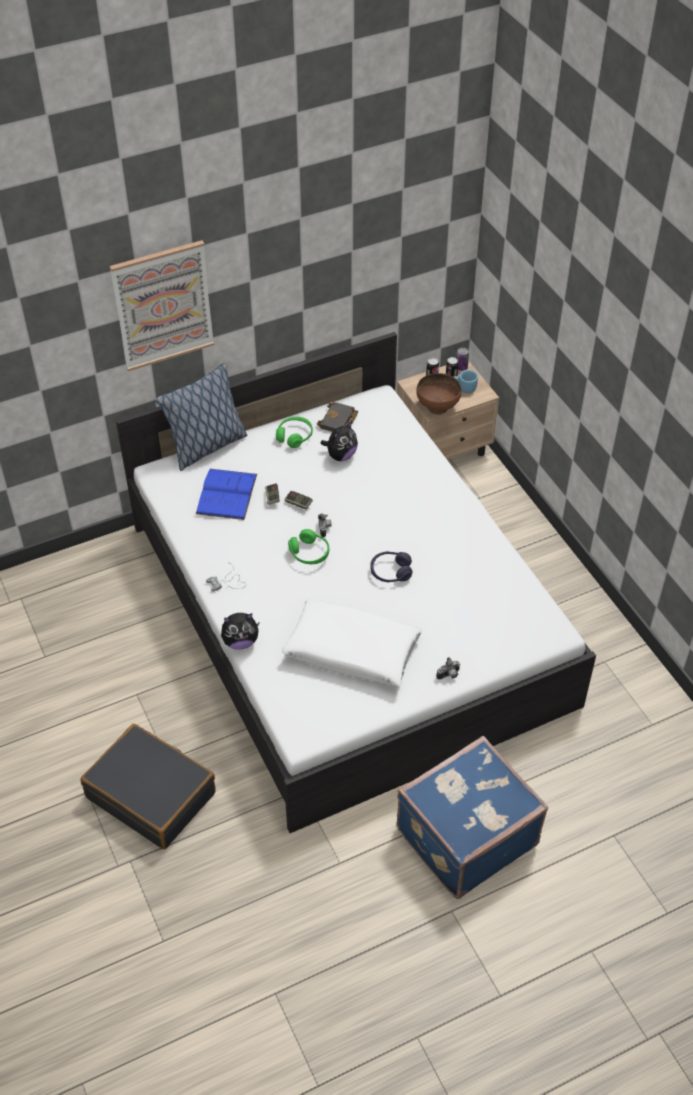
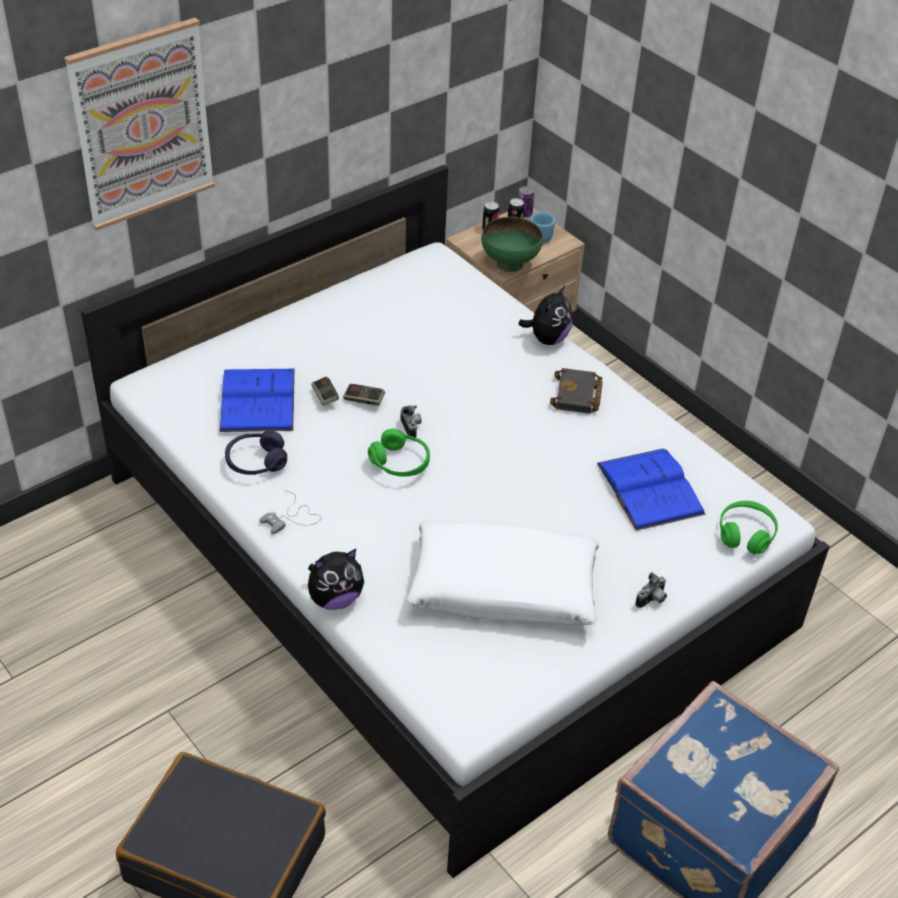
camera: 15 degrees left, 5 degrees down
(206, 447) = (210, 344): pillow -> none
(294, 436) = (332, 316): green headphones -> green headphones (745, 534)
(338, 422) = (387, 292): black book -> black book (578, 396)
(341, 455) = (403, 333): plush toy -> plush toy (547, 339)
(391, 572) = (522, 472): purple headphones -> purple headphones (256, 462)
(438, 407) = (510, 263): brown bowl -> green bowl
(475, 596) = (650, 488): none -> blue book

